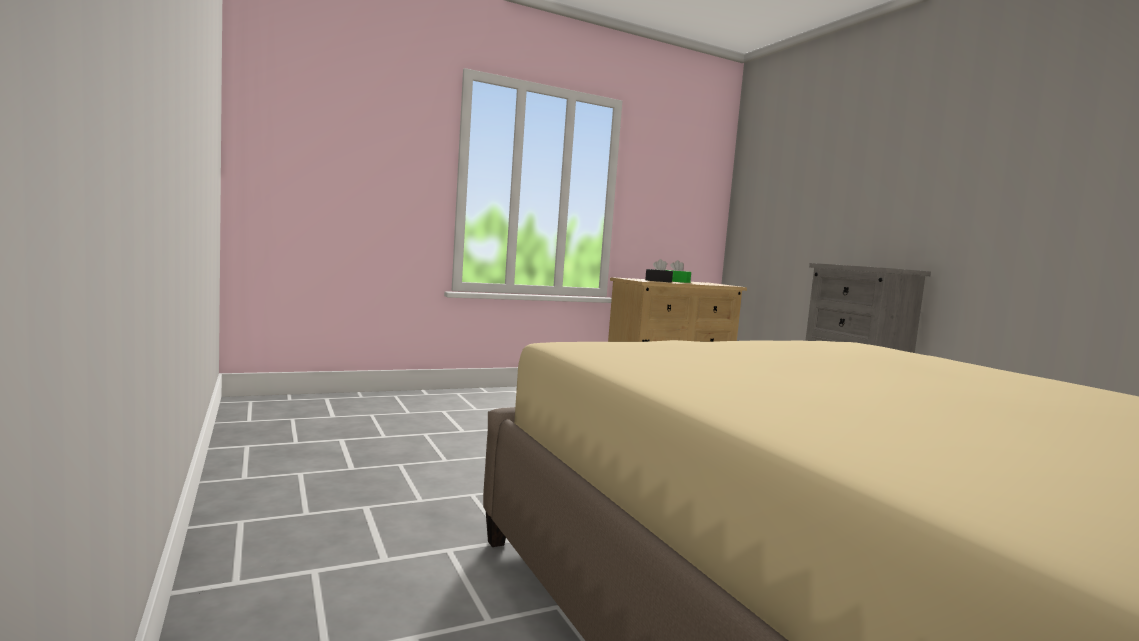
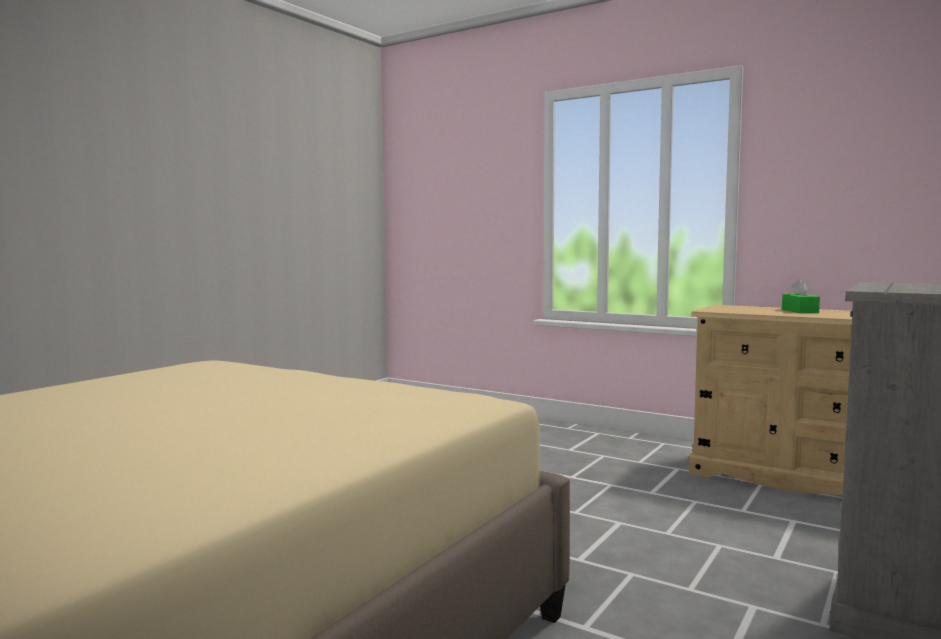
camera: 60 degrees right, 0 degrees up
(658, 281) = (750, 310): black tissue box -> none

